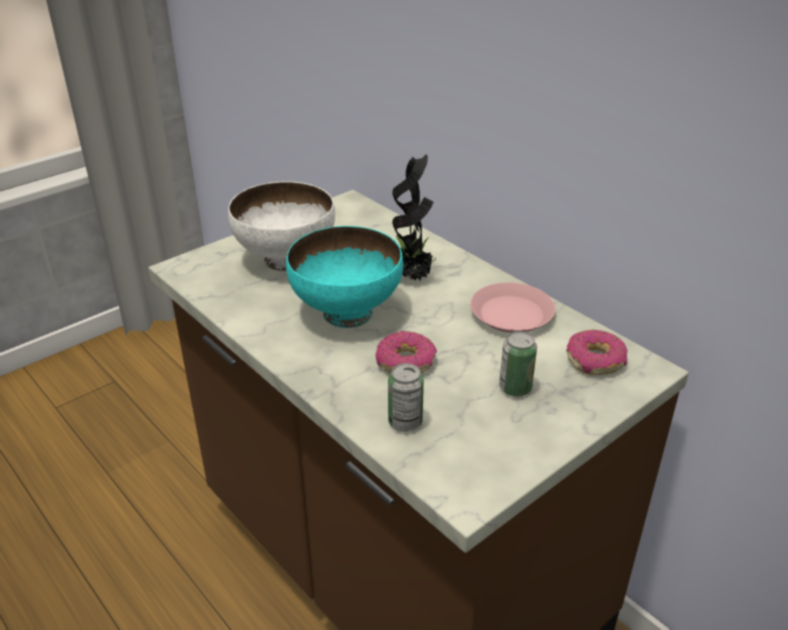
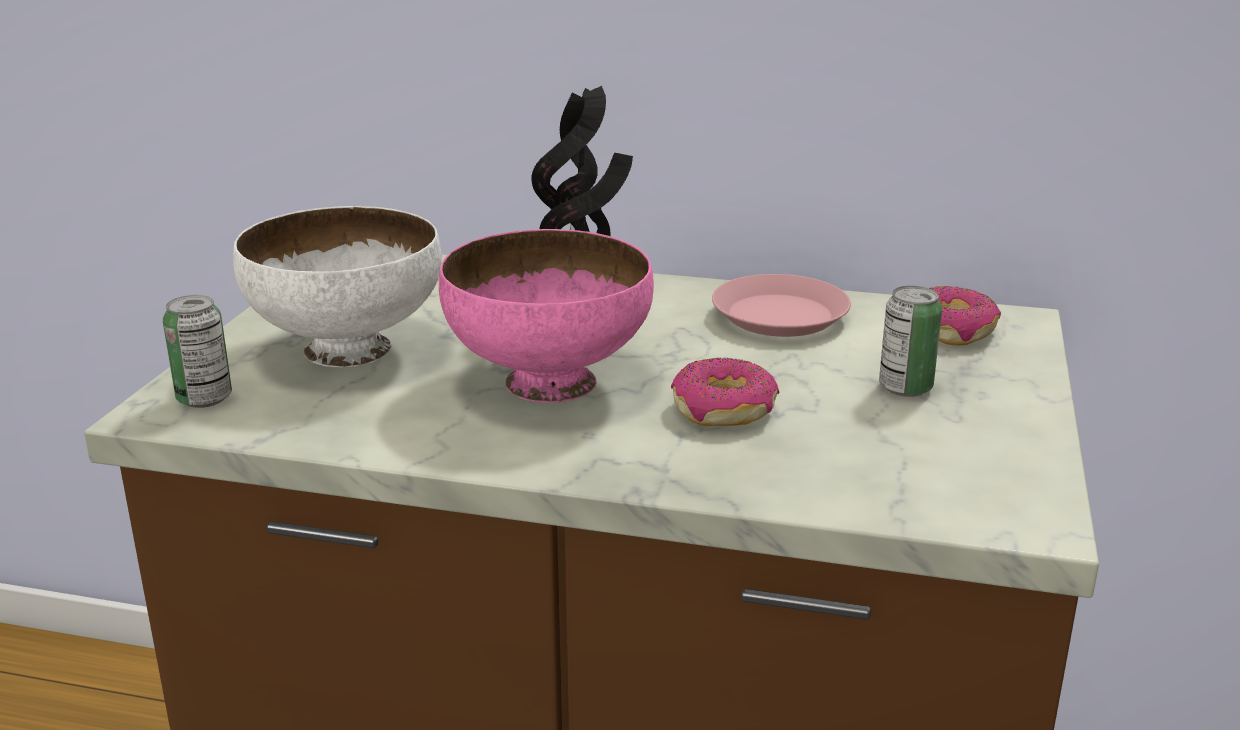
camera: 35 degrees left, 10 degrees down
(346, 312) = (547, 382): turquoise bowl -> pink bowl
(405, 422) = (829, 473): can -> can (204, 398)

